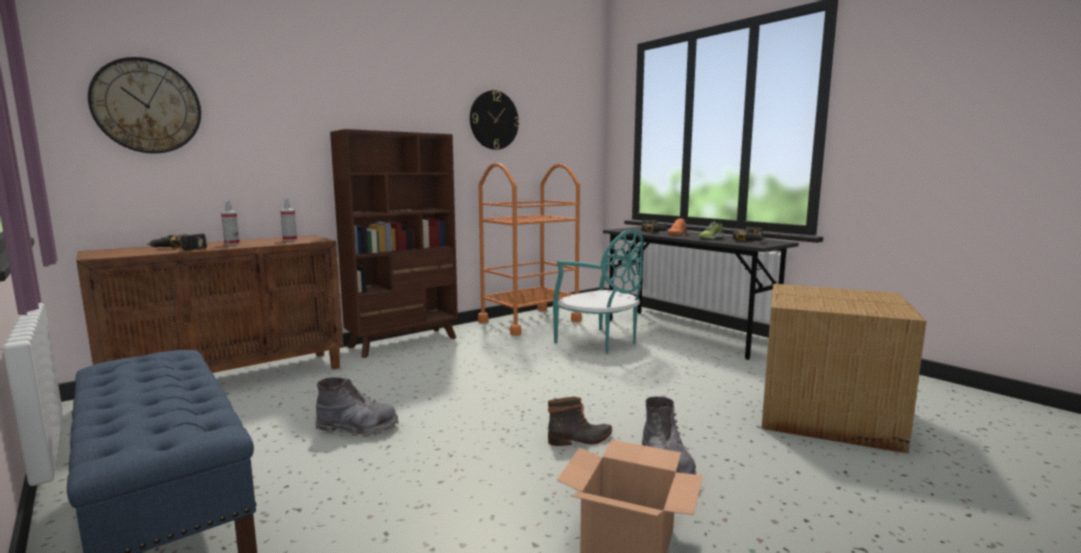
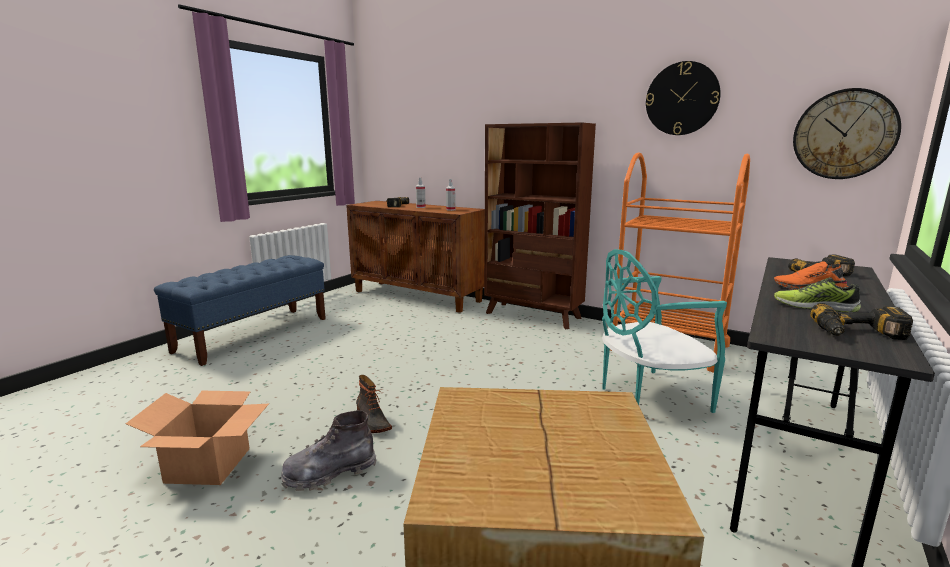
camera: 70 degrees right, 5 degrees up
(147, 106) = (408, 116): wall clock -> wall clock (844, 134)
(357, 428) = (363, 343): grey boot -> none
(599, 342) = (648, 396): turquoise chair -> turquoise chair turned 45 degrees clockwise

